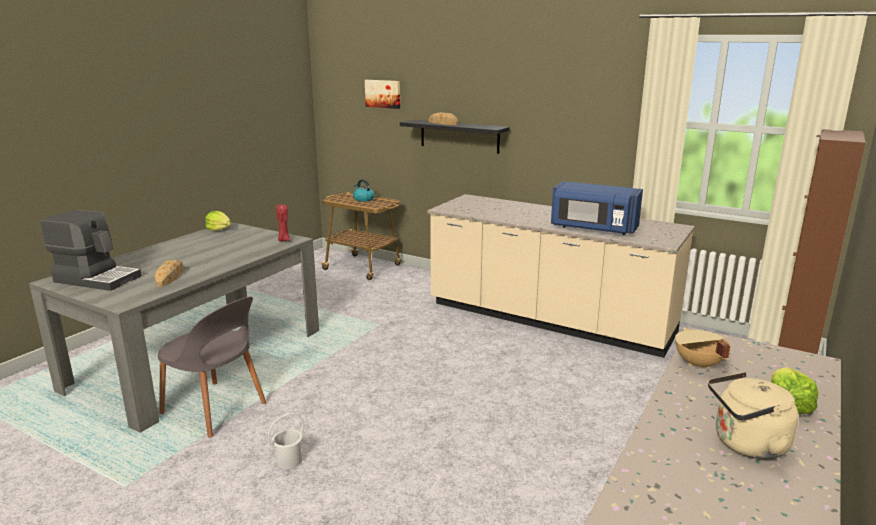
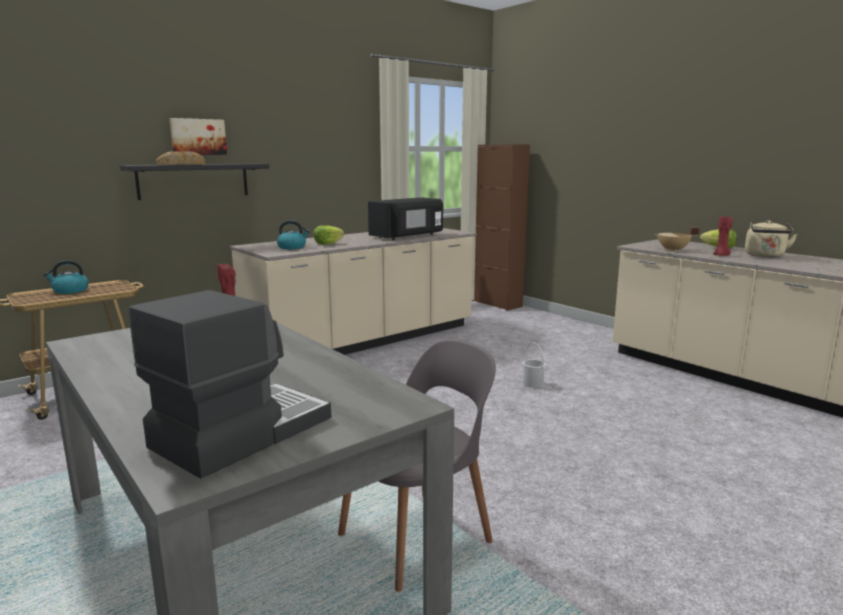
camera: 70 degrees left, 5 degrees down
(169, 277) = (311, 378): bread -> none
(219, 229) = (87, 347): lettuce -> lettuce (327, 243)
(288, 461) = (560, 487): white bucket -> white bucket (533, 384)
(383, 93) = (57, 131): picture -> picture (198, 136)
(476, 208) = (292, 247): none -> kettle
(593, 228) = (407, 236): blue microwave -> black microwave
(696, 402) = (721, 255): none -> red candle

